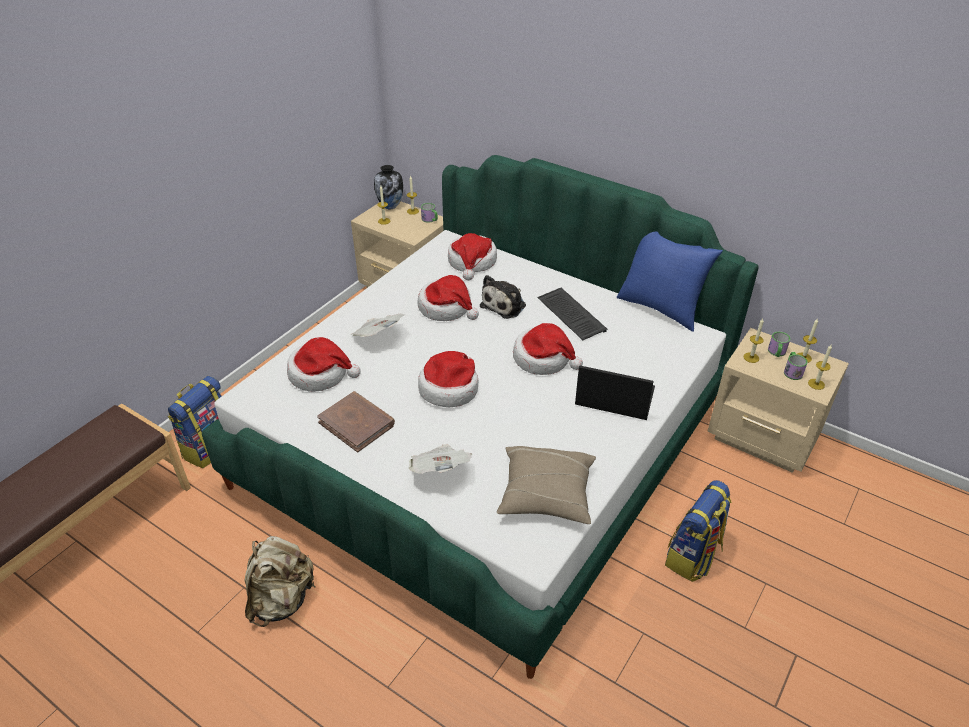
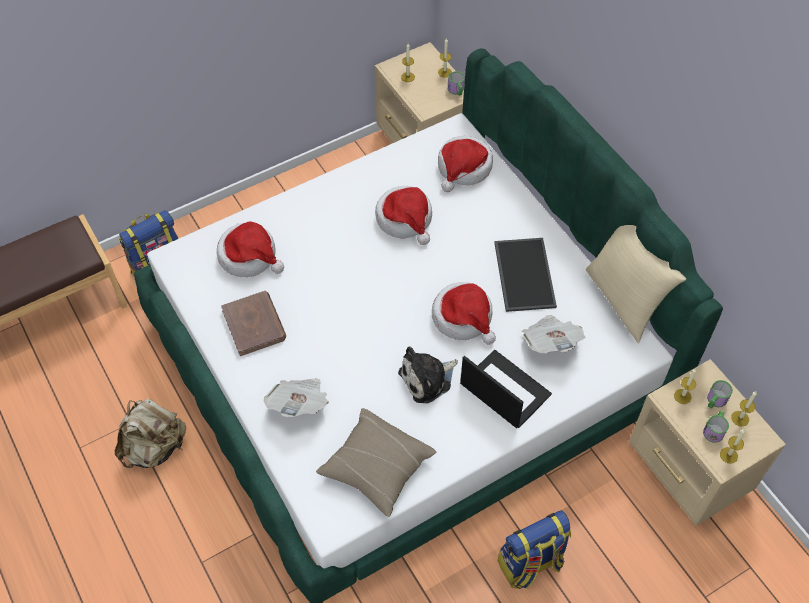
camera: 25 degrees right, 15 degrees up
(378, 336) = (323, 231): newspaper -> newspaper (551, 342)
(390, 206) = (425, 58): vase -> none
(449, 388) = (355, 318): hat -> none
(505, 305) = (465, 237): plush toy -> plush toy (428, 379)
(570, 315) = (523, 274): keyboard -> tray
(660, 308) = (624, 300): blue pillow -> beige pillow

